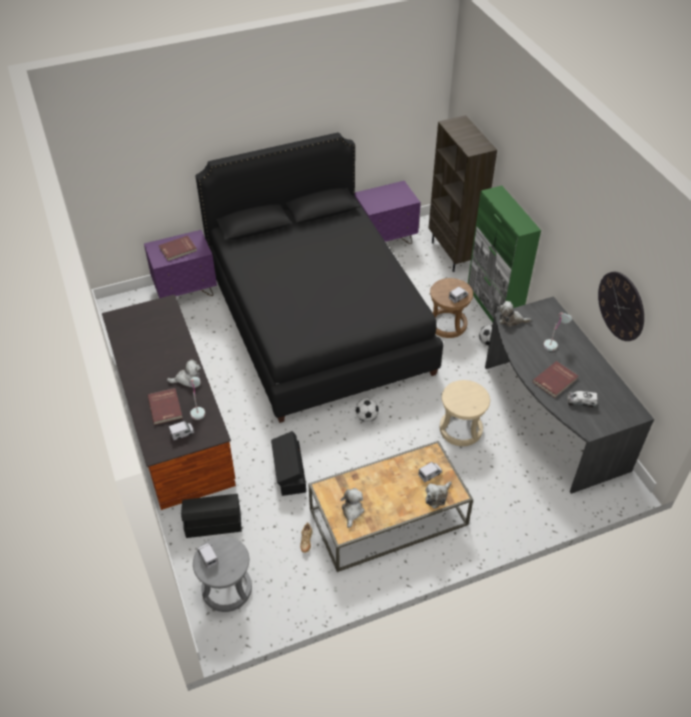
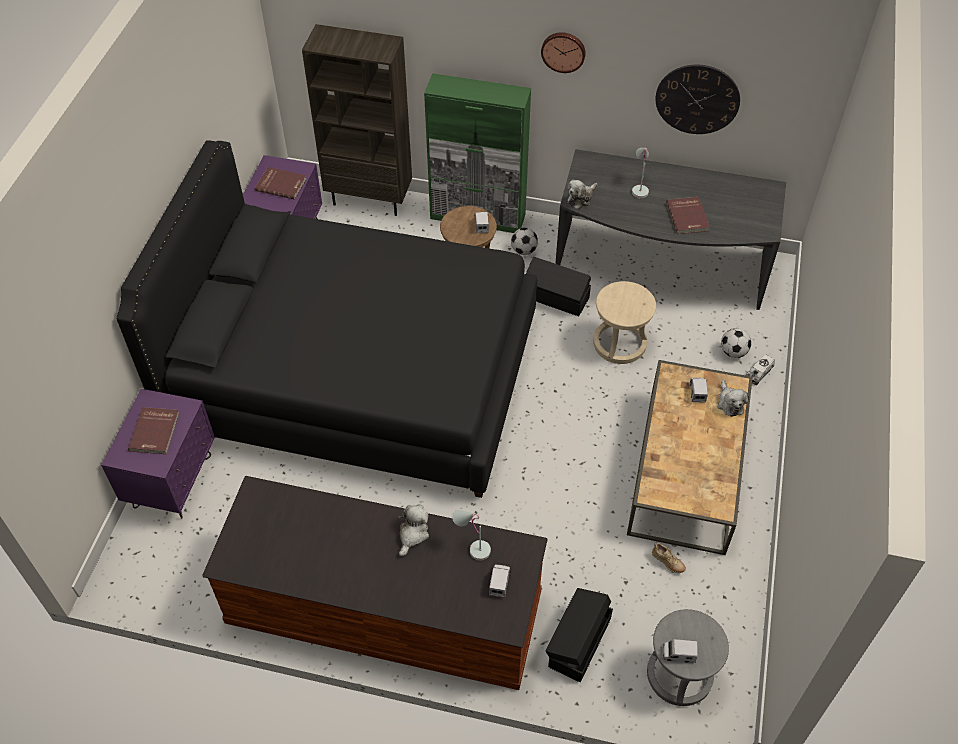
camera: 55 degrees left, 5 degrees up
(166, 407) = (441, 580): red book -> red book (281, 184)
(289, 473) = (562, 527): black storage box -> black storage box (556, 298)
(352, 511) = (698, 485): plush toy -> none
(366, 417) = (539, 412): football -> football (733, 352)
(564, 214) = (563, 51): none -> wall clock
(581, 402) = (729, 216): toy truck -> toy truck (758, 373)

